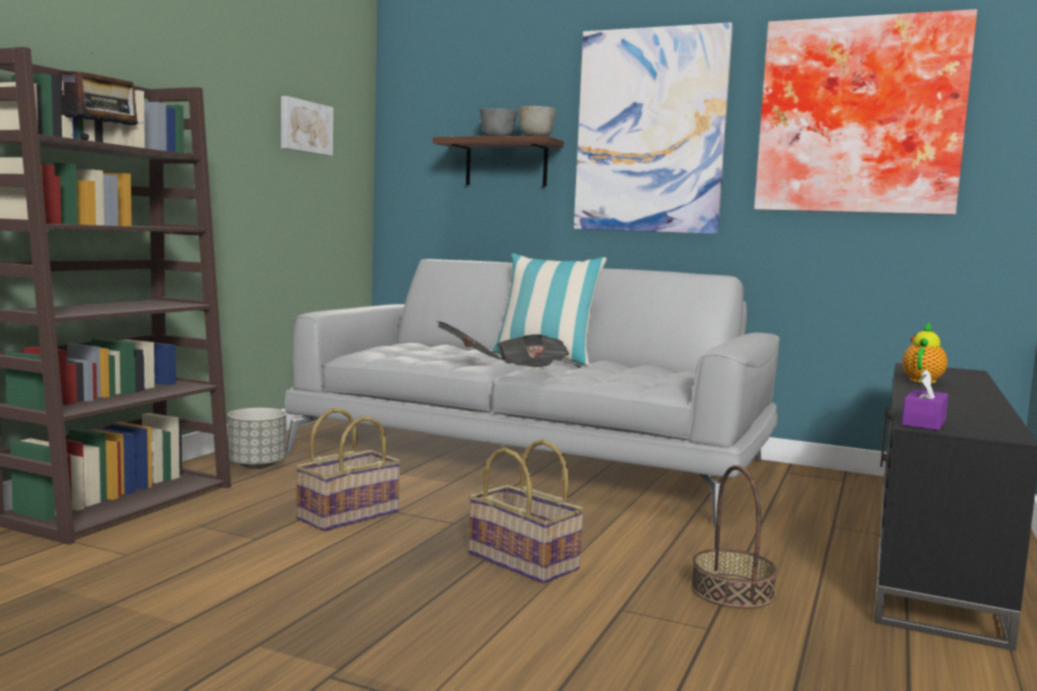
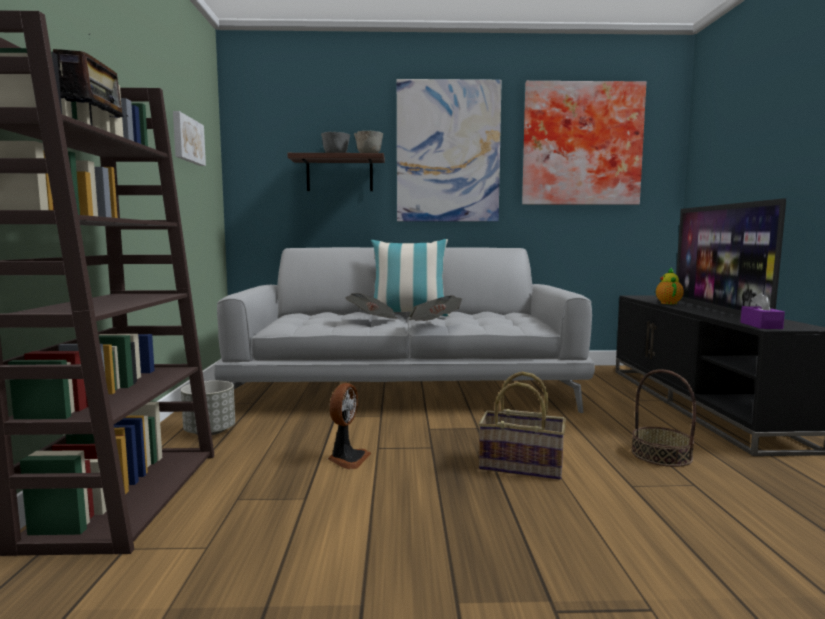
camera: 25 degrees left, 0 degrees up
(348, 515) = (347, 459): basket -> fan
(962, 398) = (719, 310): none -> television

